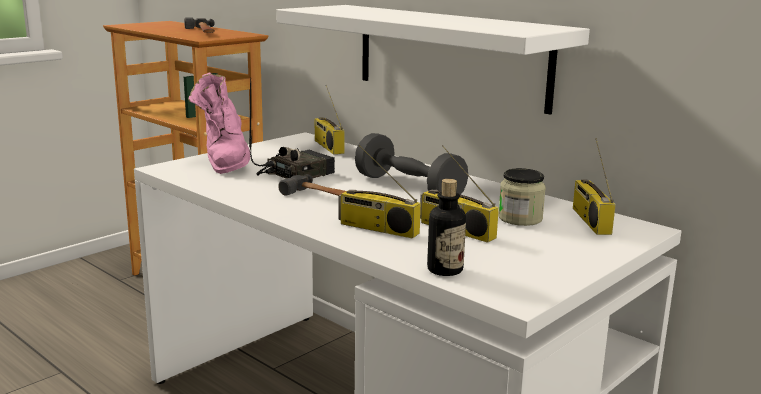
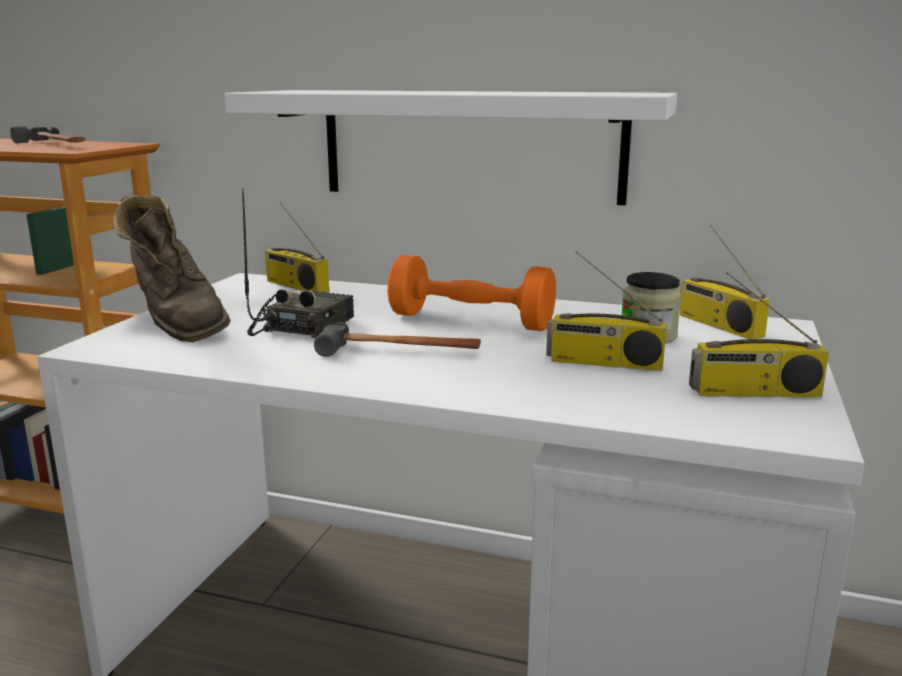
camera: 25 degrees left, 0 degrees up
(225, 162) = (176, 325): pink boot -> brown boot
(377, 228) = (511, 379): radio -> radio (754, 393)
(409, 188) = (471, 321): grey dumbbell -> orange dumbbell
(445, 270) = (673, 416): bottle -> none

